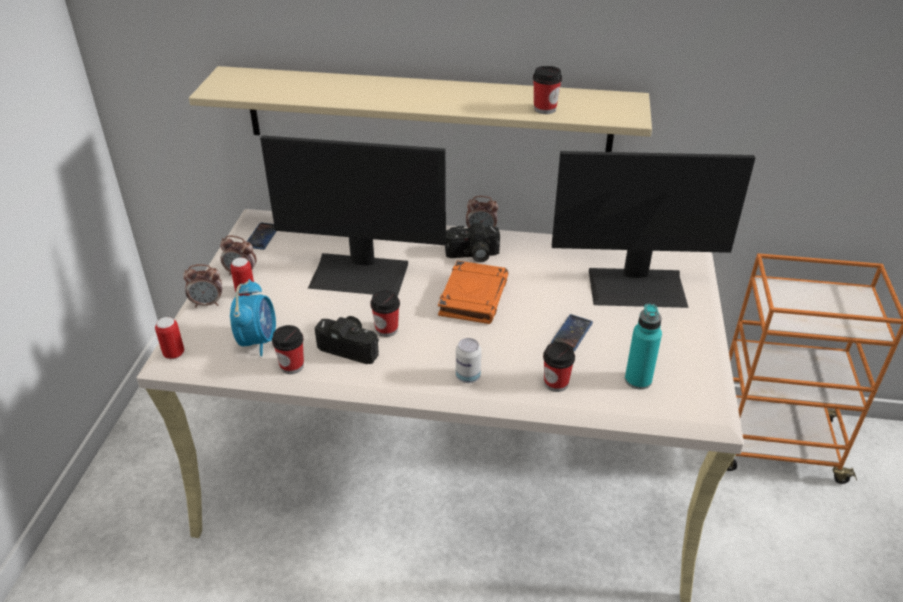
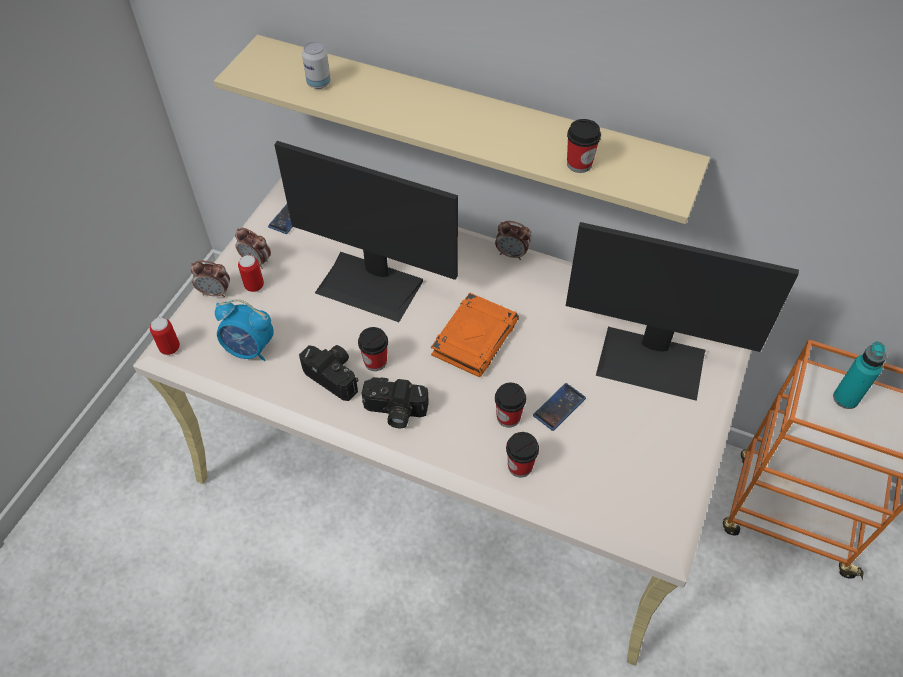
camera: 15 degrees right, 15 degrees up
(258, 341) = (250, 349): alarm clock -> alarm clock turned 90 degrees clockwise
(292, 366) = (273, 387): cup -> cup (508, 417)
(468, 377) = (435, 438): can -> can (319, 83)
(472, 255) = (492, 283): camera -> camera (394, 412)
(638, 380) = (605, 482): turquoise bottle -> turquoise bottle (845, 398)

